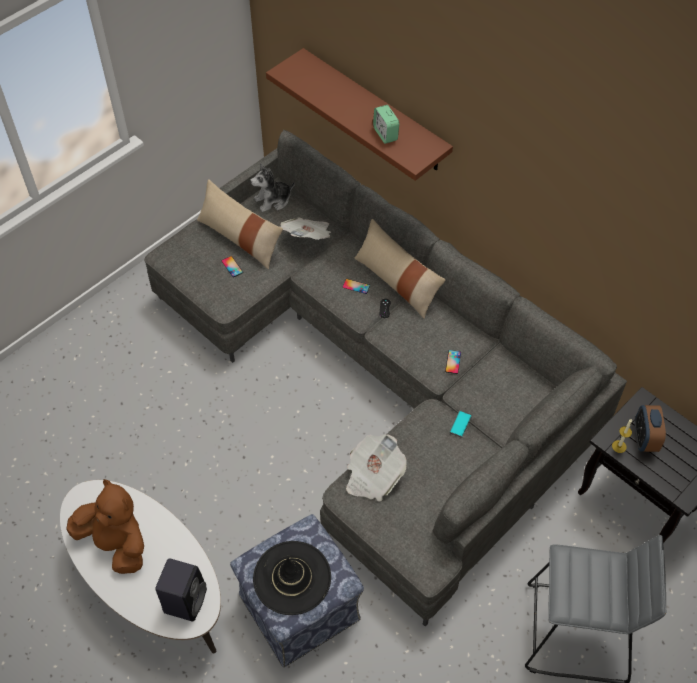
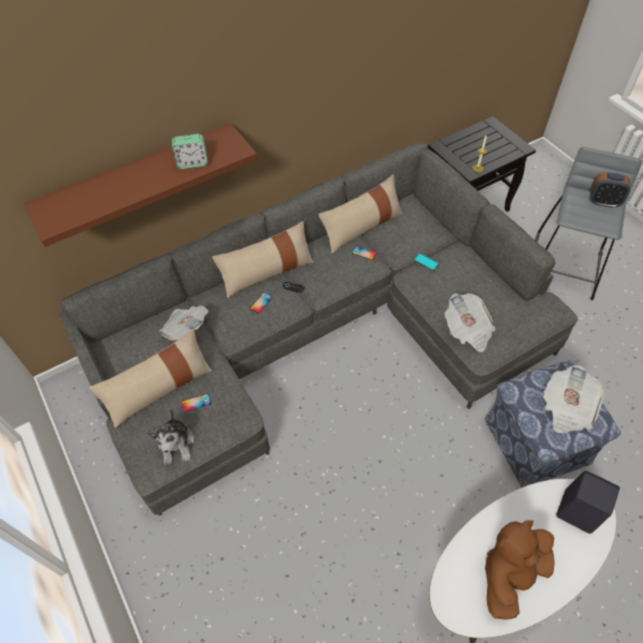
camera: 75 degrees left, 0 degrees up
(273, 200) = (122, 350): plush toy -> plush toy (176, 444)
(292, 578) = (567, 408): black hat -> newspaper
(492, 353) = (362, 227): none -> beige pillow
(644, 439) = (473, 154): alarm clock -> alarm clock (603, 202)

